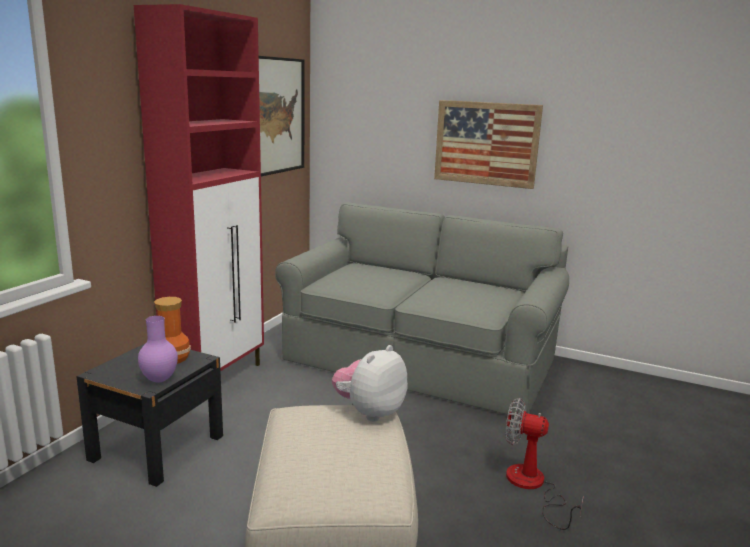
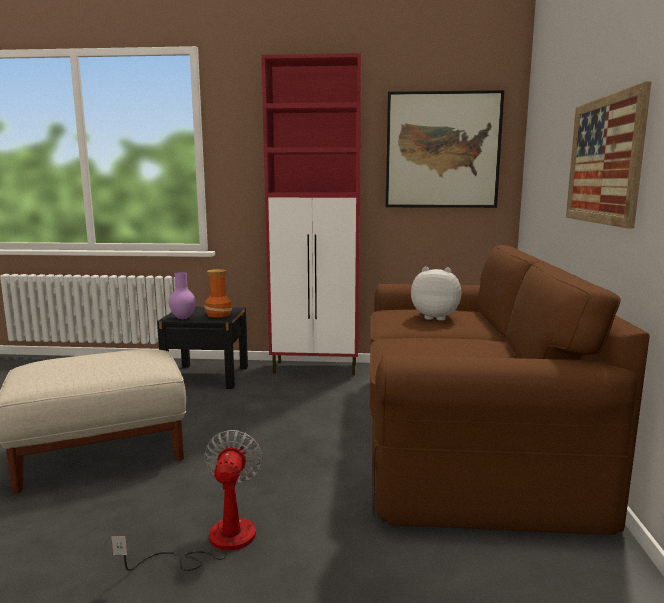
camera: 70 degrees right, 5 degrees down
(369, 412) = (151, 367): plush toy -> plush toy (435, 317)
(421, 358) = (462, 435): grey sofa -> brown sofa

